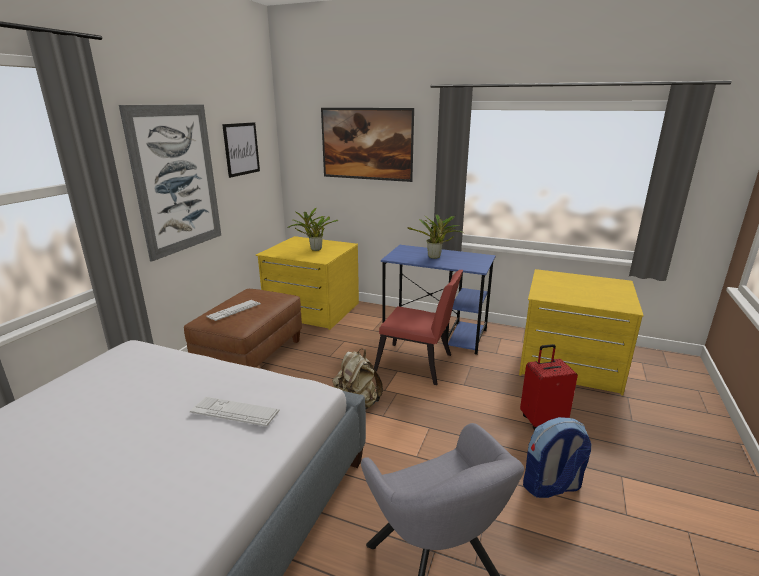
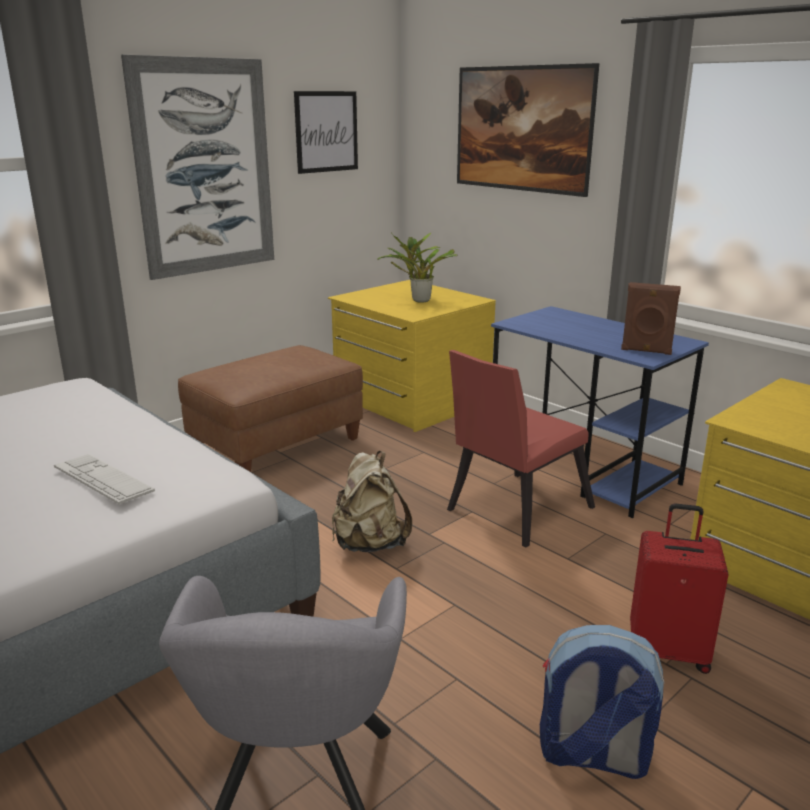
camera: 25 degrees right, 0 degrees up
(234, 310) = (251, 368): keyboard -> none
(418, 365) = (513, 511): red chair -> red chair turned 90 degrees clockwise
(435, 257) = (589, 331): potted plant -> none
(474, 265) = (646, 351): none -> brown speaker

